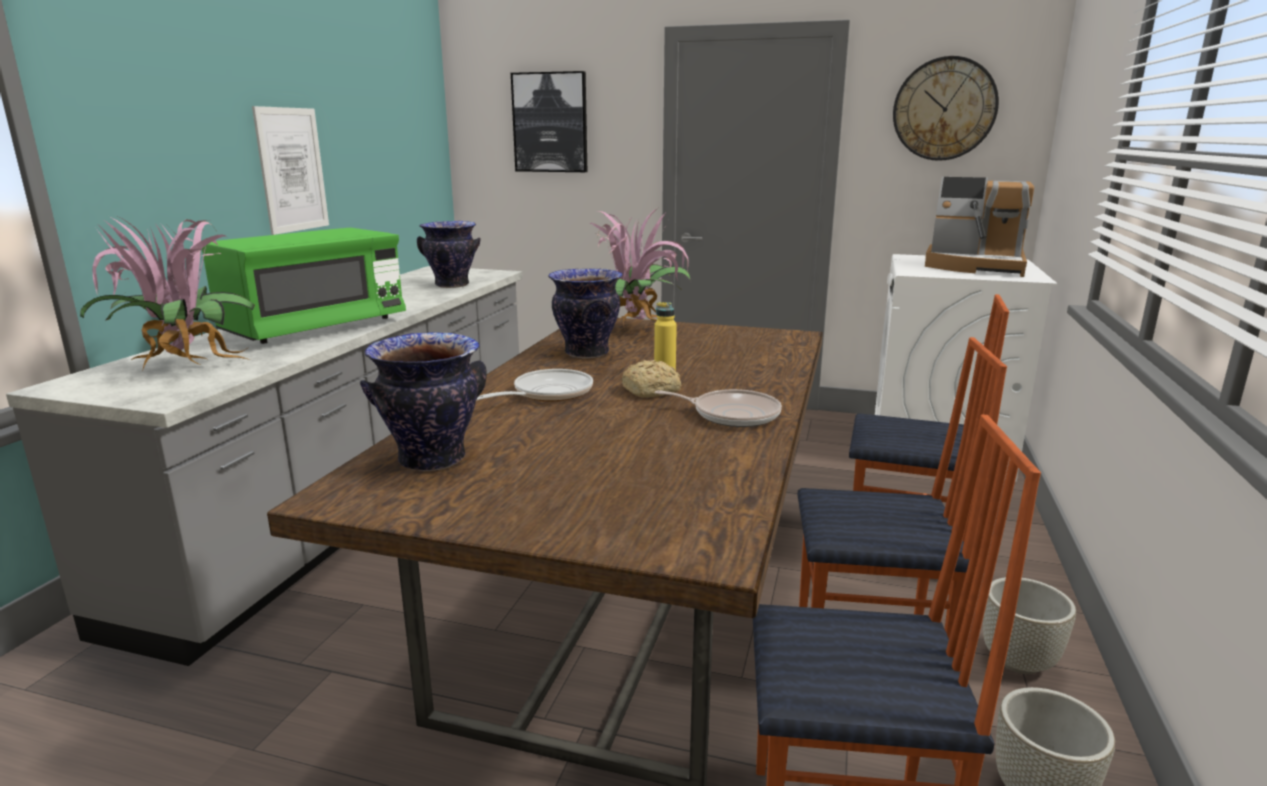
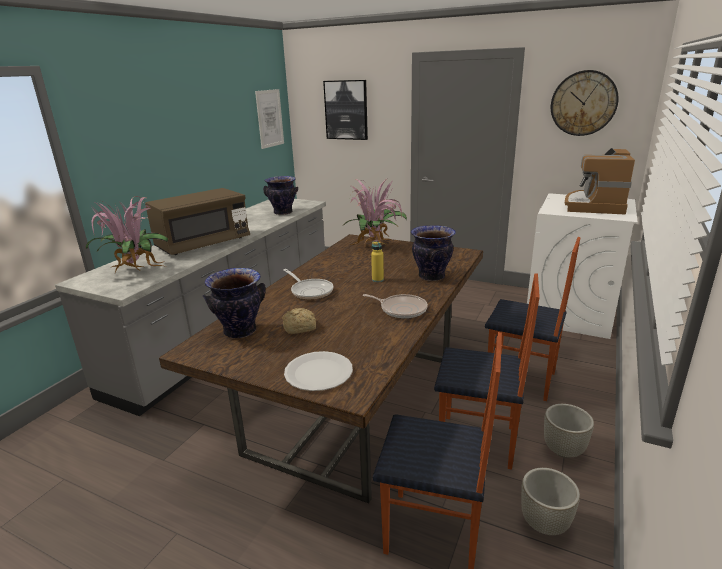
camera: 10 degrees right, 5 degrees up
(292, 170) = (196, 151): picture -> picture (269, 118)
(315, 327) = (203, 244): green microwave -> brown microwave
(547, 393) = (310, 291): frying pan -> frying pan turned 90 degrees clockwise
(586, 353) = (341, 263): vase -> vase (431, 276)
(625, 520) = (319, 372): none -> white plate
(652, 391) = (366, 291): bread -> bread (300, 327)
(975, 267) = (594, 206): coffee machine -> coffee machine turned 75 degrees clockwise

